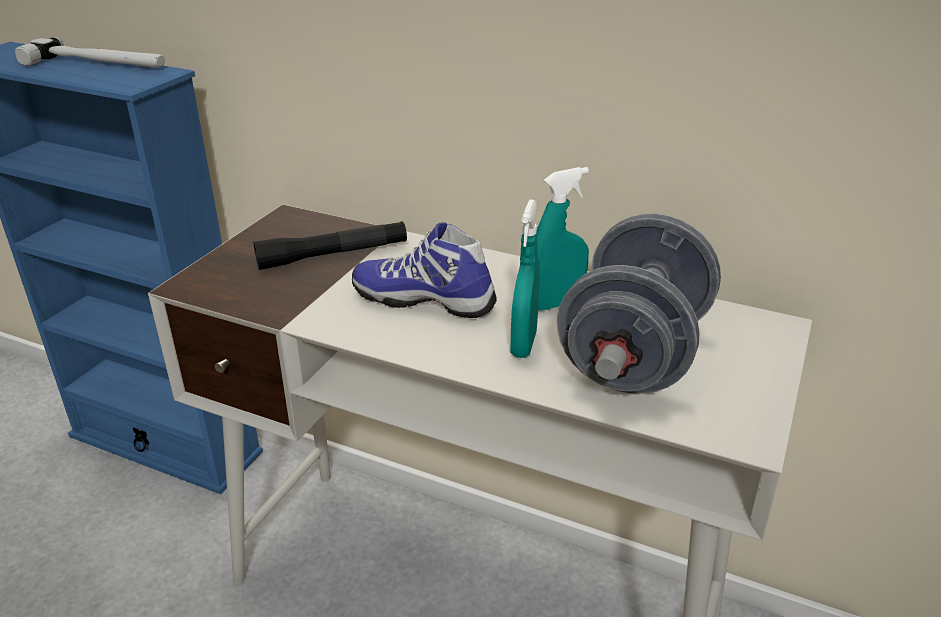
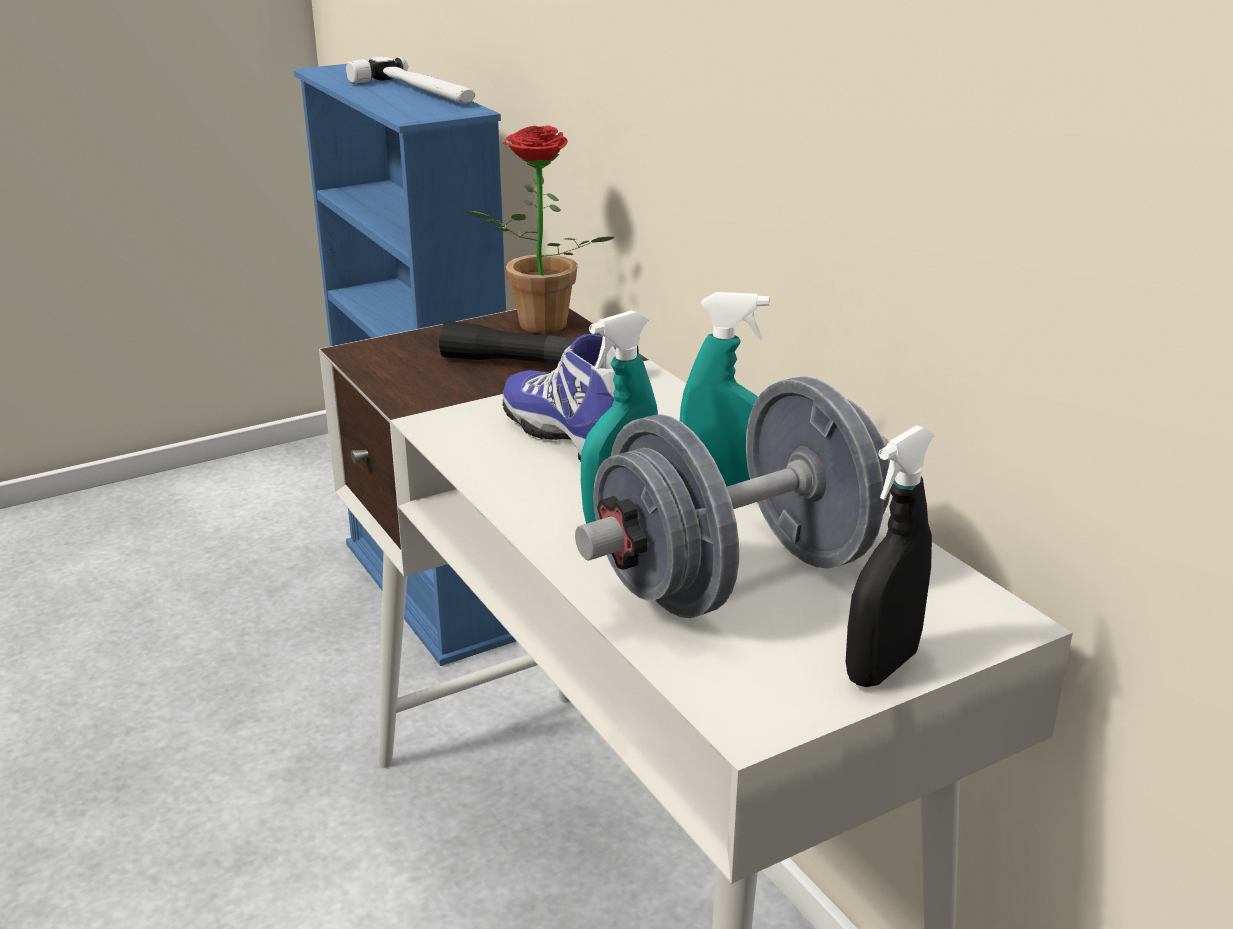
camera: 35 degrees right, 5 degrees down
(295, 228) = (536, 328): none -> potted plant
(765, 377) = (881, 667): none -> black spray bottle

